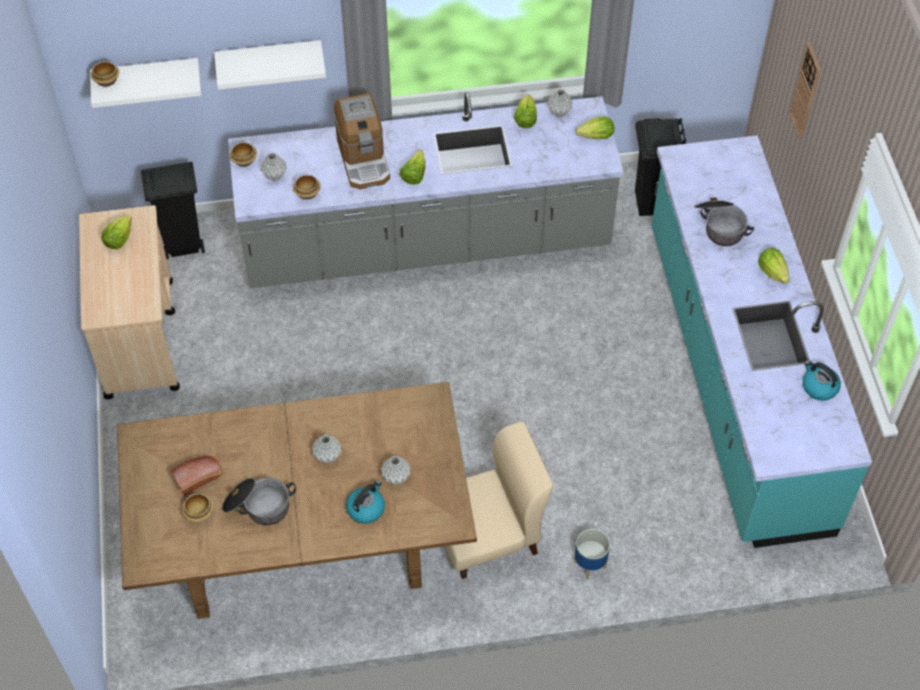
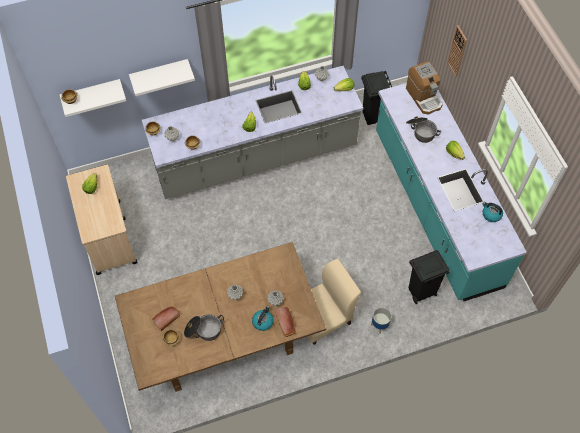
camera: 10 degrees left, 5 degrees up
(183, 246) = (121, 179): black trash can -> black trash can (420, 292)
(363, 159) = (220, 121): coffee machine -> coffee machine (424, 97)
(405, 520) = (286, 325): none -> bread

